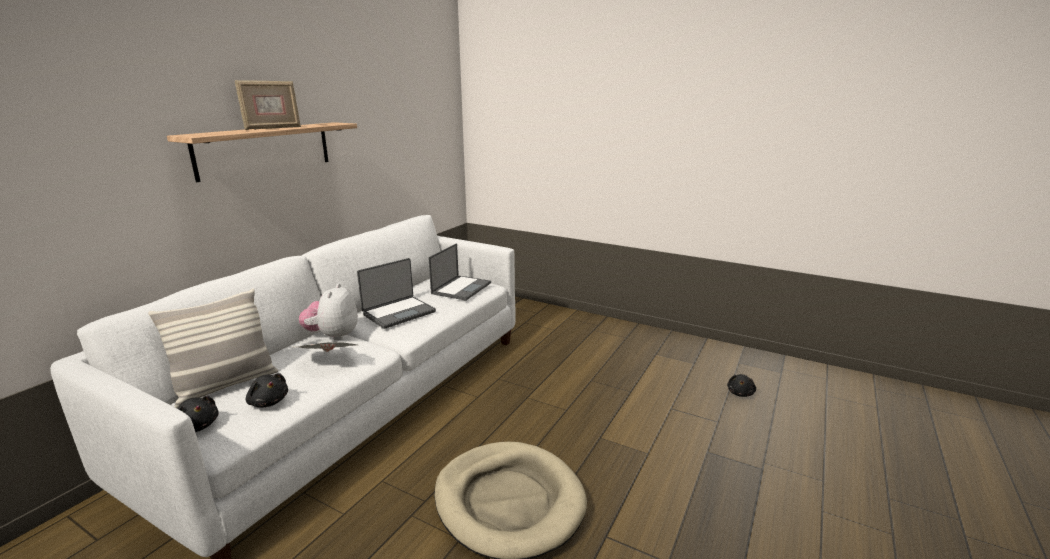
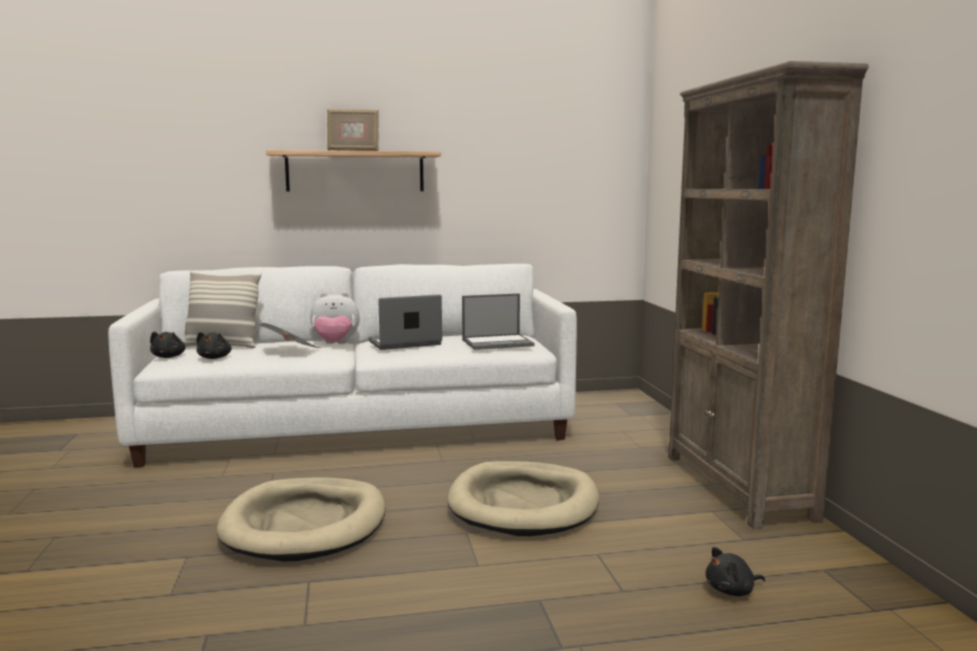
camera: 50 degrees right, 10 degrees down
(333, 336) = (335, 344): plush toy -> plush toy turned 150 degrees counterclockwise
(398, 313) = (405, 343): laptop -> laptop turned 150 degrees clockwise
(584, 400) = (524, 504): none -> beige dog bed
(636, 334) = (737, 487): none -> brown bookcase

